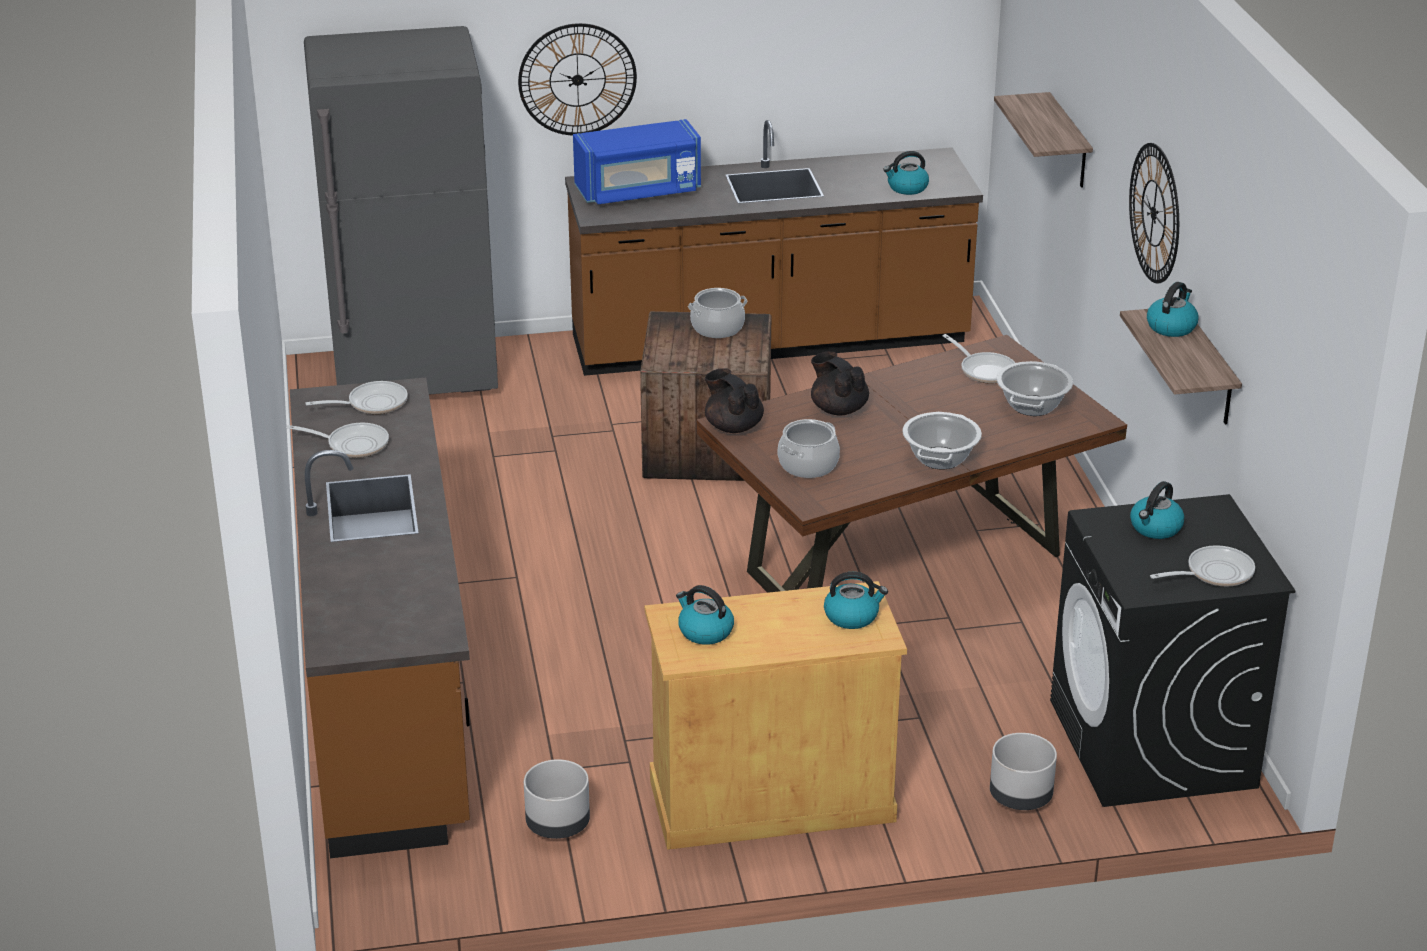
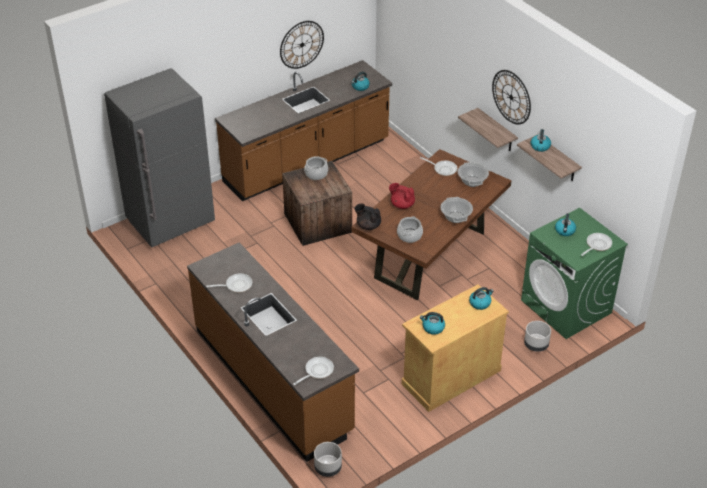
camera: 25 degrees left, 10 degrees up
(372, 403) = (228, 262): frying pan -> frying pan (317, 371)
(557, 825) = (381, 416): grey planter -> grey planter (328, 468)
(577, 79) = (216, 76): wall clock -> wall clock (301, 44)
(638, 191) = (252, 118): blue microwave -> none
(838, 409) = (402, 205): black teapot -> red teapot
(1069, 142) = (441, 61): shelf -> shelf (496, 131)
(1152, 745) = (566, 307): black washing machine -> green washing machine

